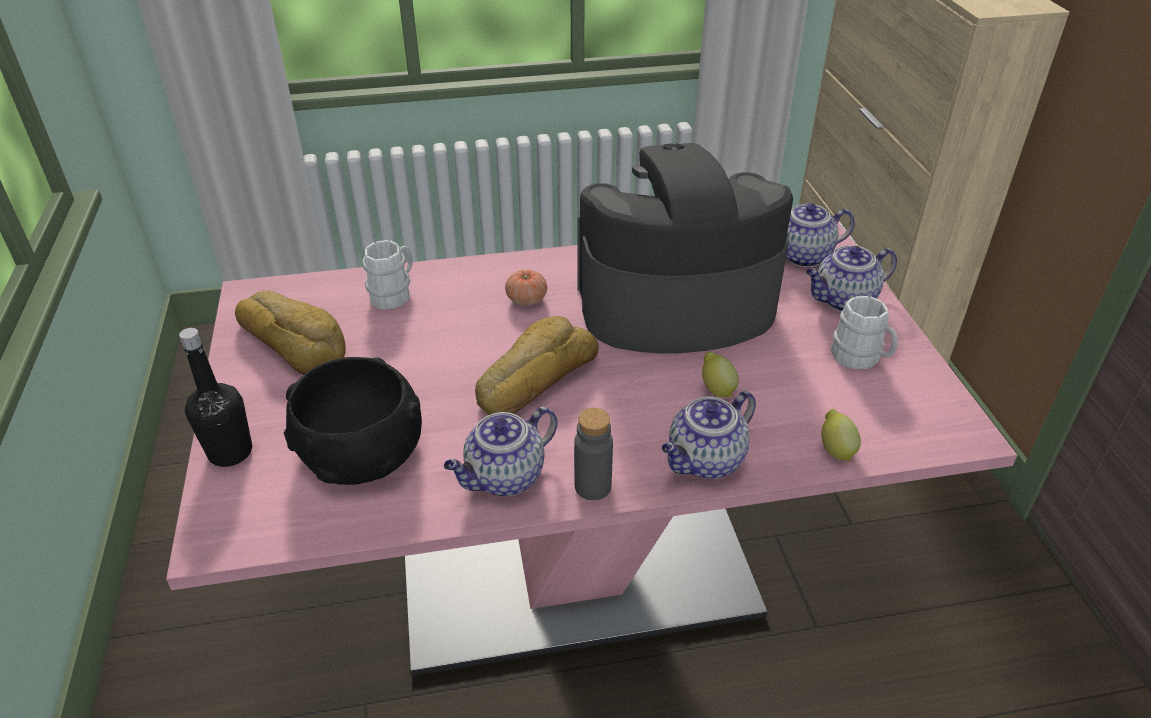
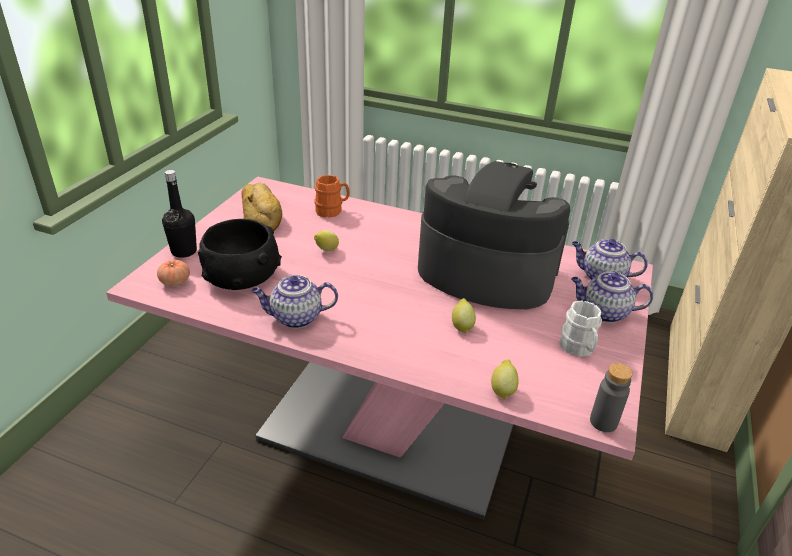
camera: 30 degrees right, 5 degrees down
(394, 294) = (332, 210): white mug -> orange mug
(446, 359) = (326, 250): none -> lemon
(526, 299) = (399, 238): tomato -> tomato (175, 282)
(534, 377) = (362, 277): bread -> none
(592, 486) = (336, 342): grey bottle -> grey bottle (603, 422)
(705, 461) = (413, 359): teapot -> none

